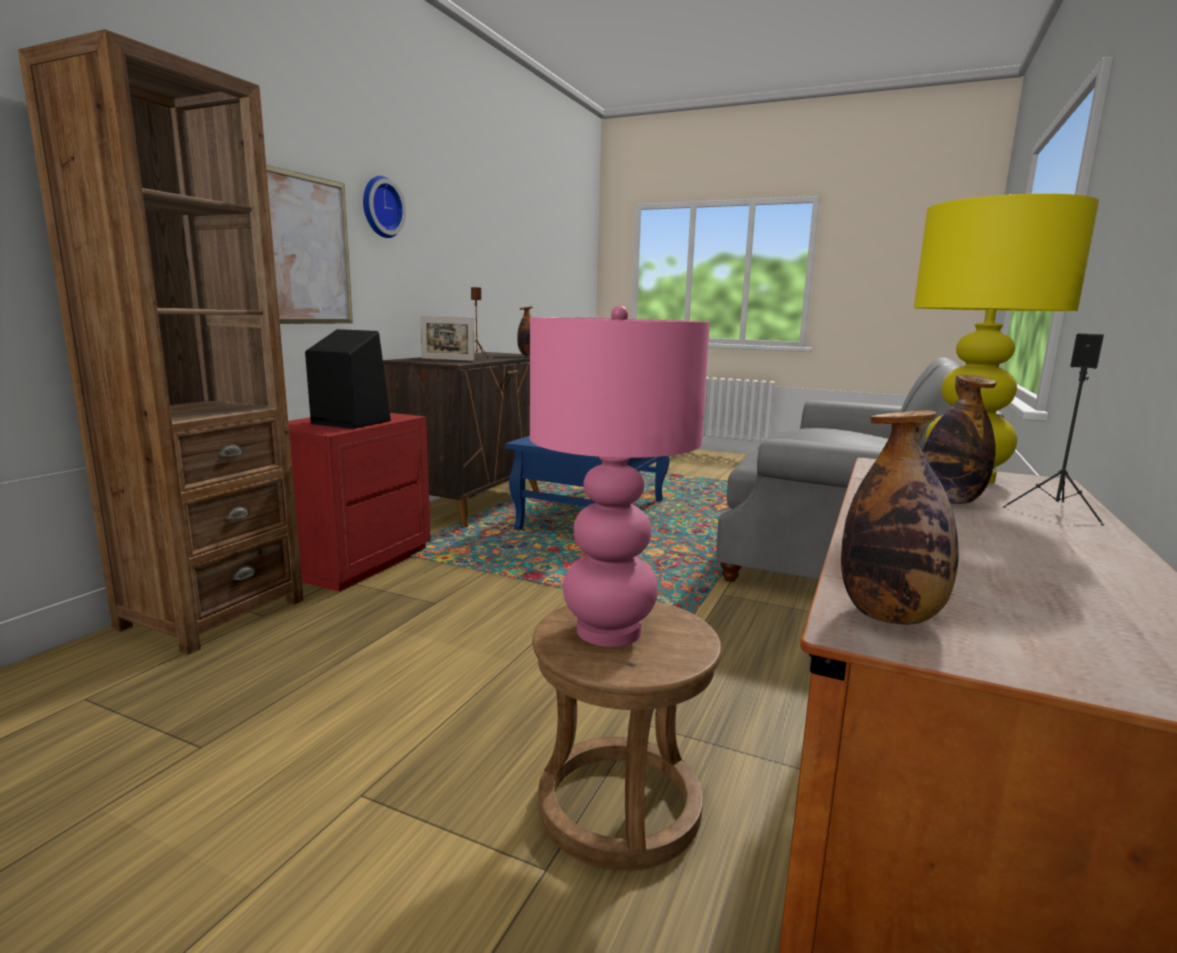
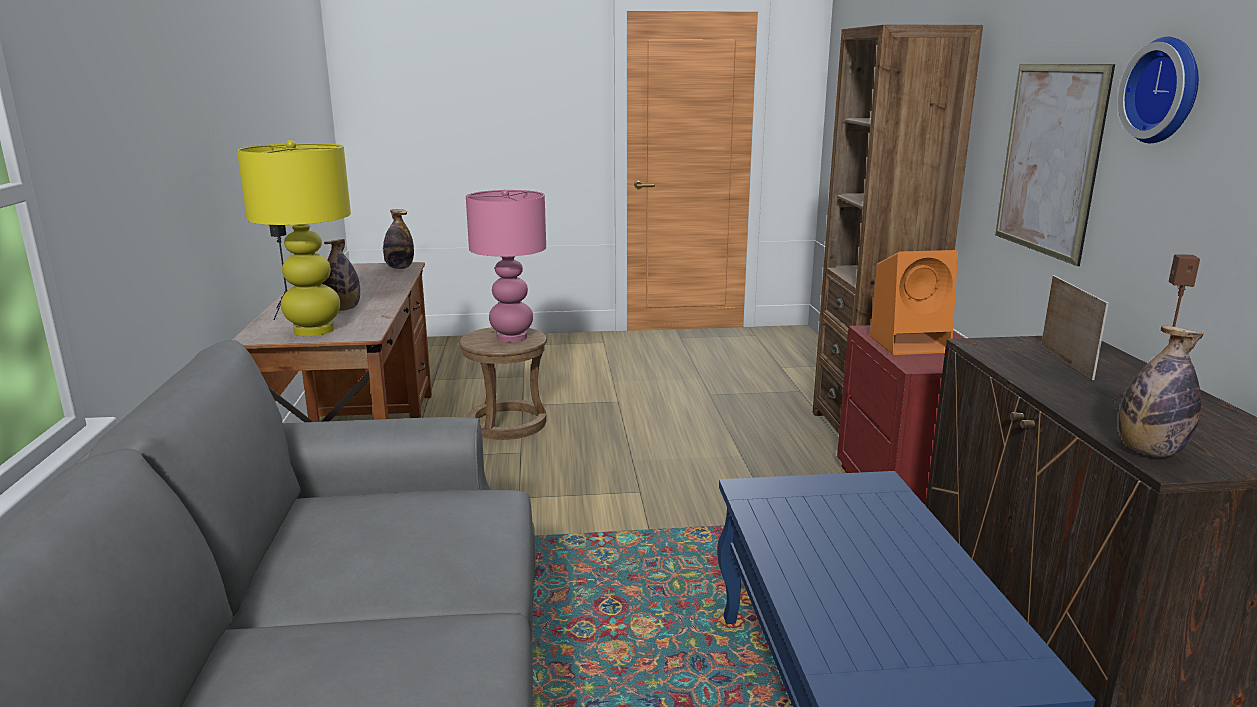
camera: 150 degrees right, 5 degrees up
(349, 422) = (911, 344): black speaker -> orange speaker
(447, 359) = (1066, 361): picture frame -> picture frame turned 105 degrees clockwise

